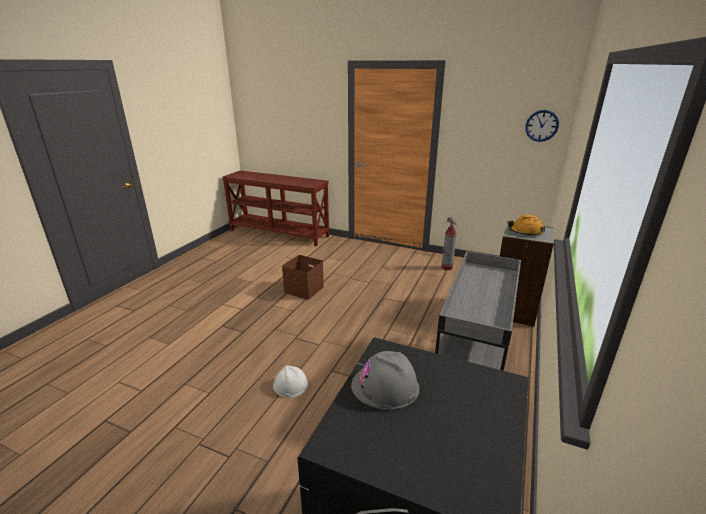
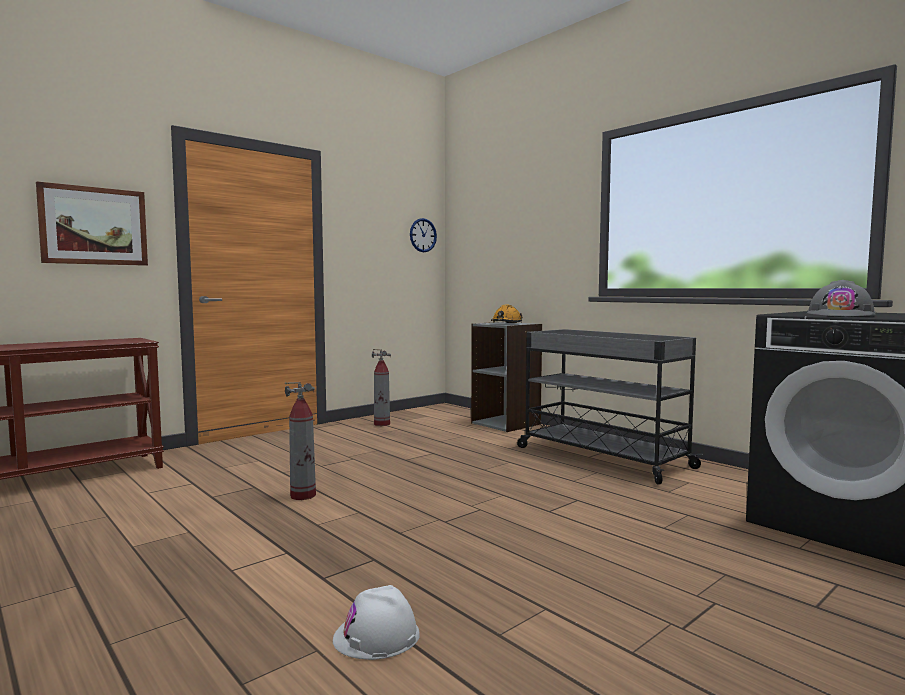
camera: 65 degrees left, 20 degrees down
(290, 384) = (564, 540): white hard hat -> white hard hat (376, 636)
(305, 289) = (303, 495): brown storage box -> fire extinguisher
(312, 122) = (94, 226): none -> picture

